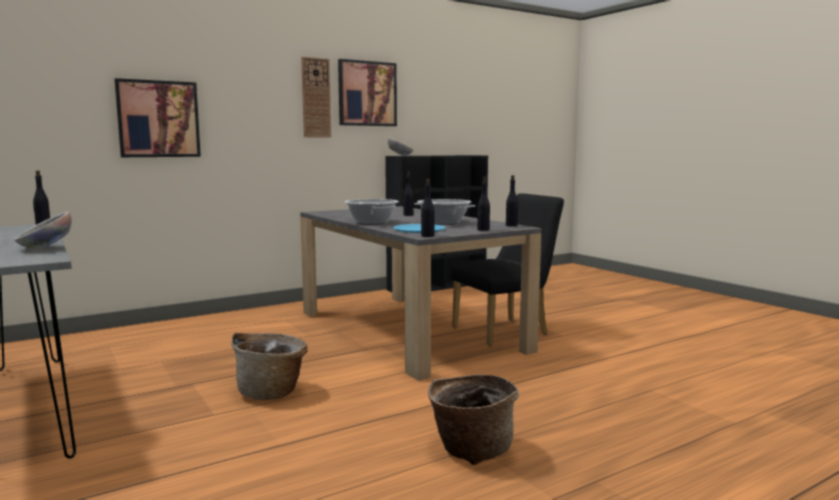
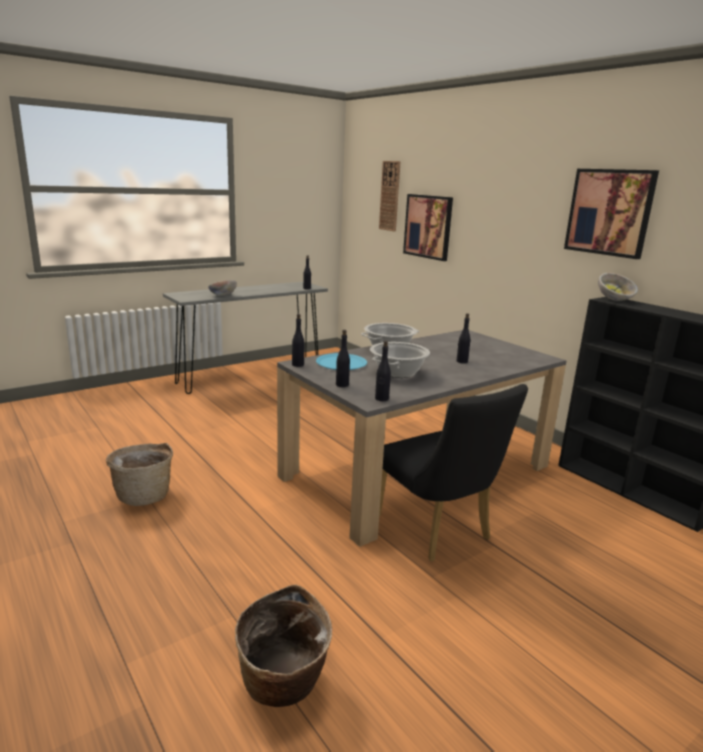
camera: 85 degrees right, 10 degrees up
(272, 392) = (261, 426): basket -> basket (283, 684)
(316, 98) = (547, 215): wall clock -> wall clock (390, 196)

